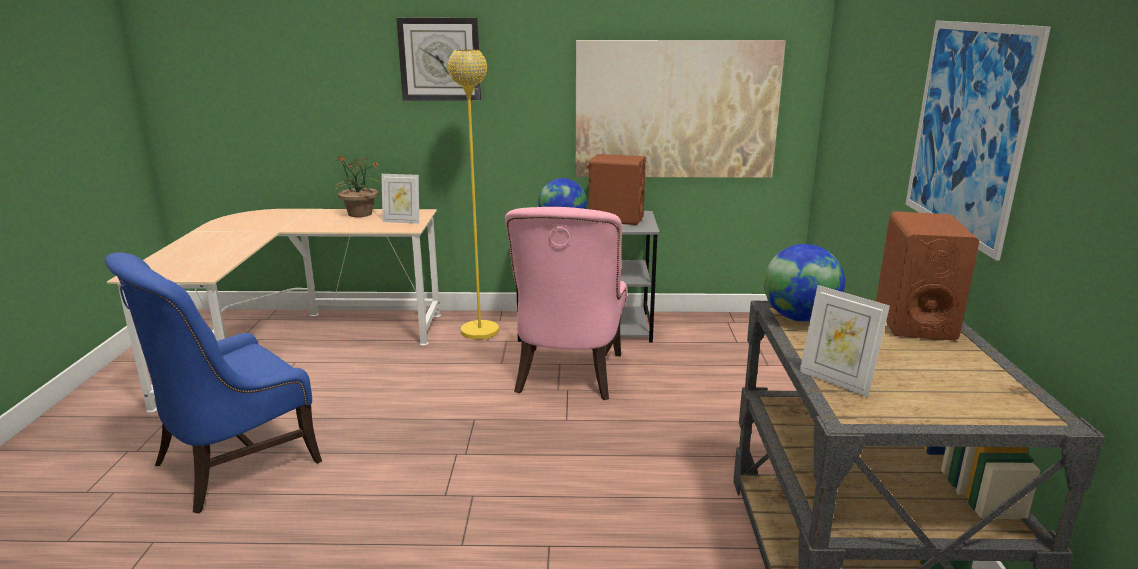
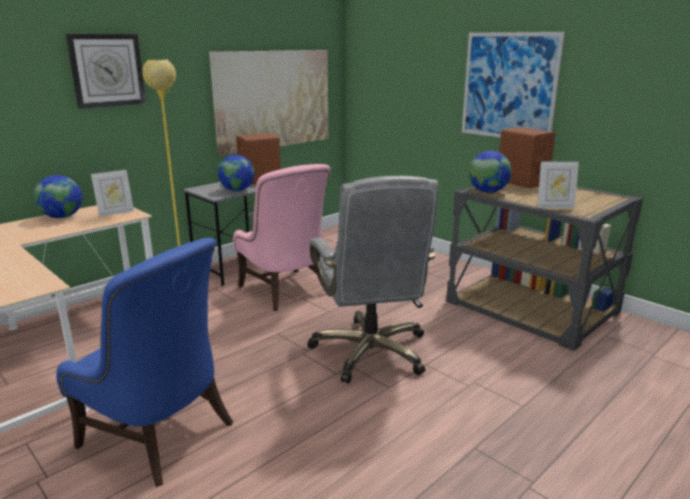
camera: 45 degrees left, 0 degrees up
(234, 463) = (160, 434): blue chair -> blue chair turned 60 degrees counterclockwise
(360, 214) = (62, 217): potted plant -> globe
(522, 491) = (370, 351): none -> grey office chair

